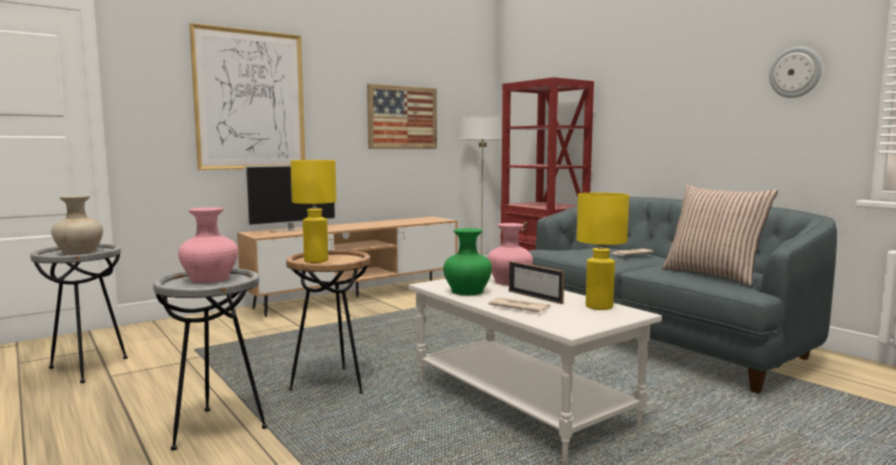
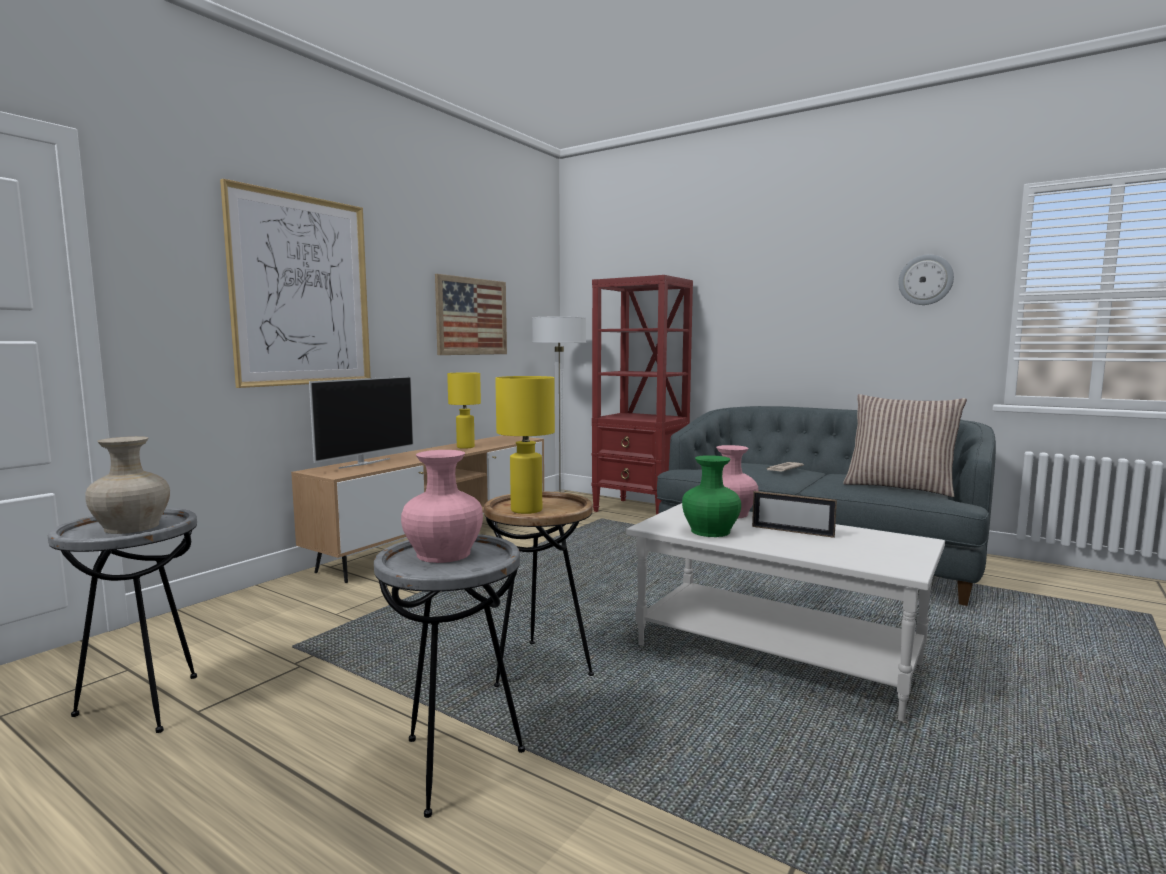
camera: 20 degrees left, 0 degrees up
(519, 308) = (803, 547): newspaper -> none
(599, 306) = (874, 536): yellow table lamp -> yellow table lamp (465, 447)

